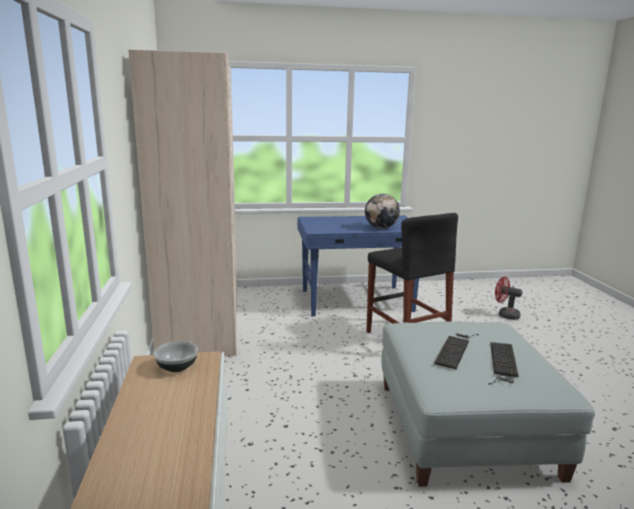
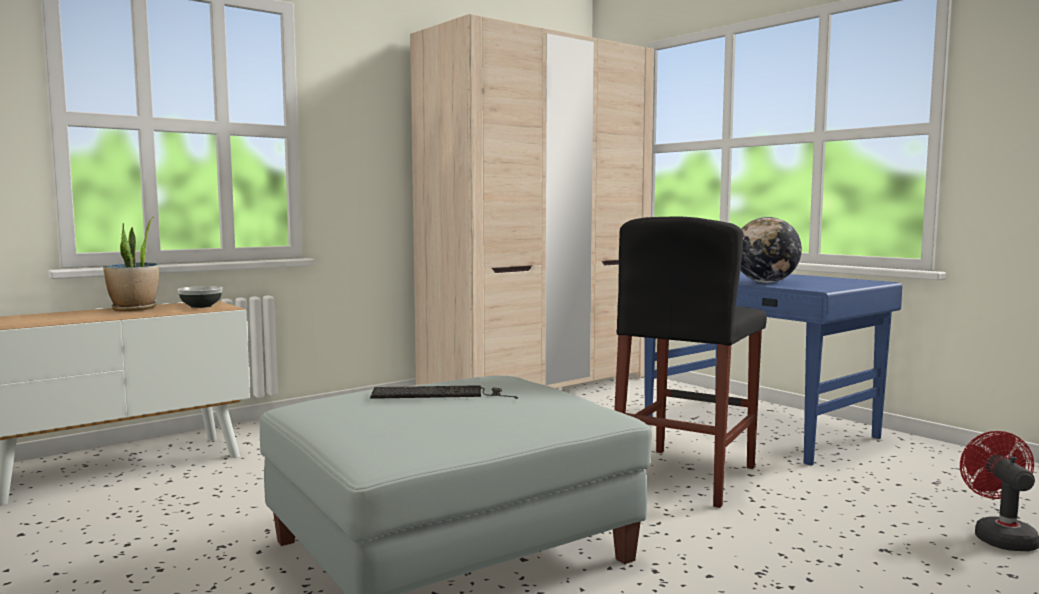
camera: 60 degrees right, 10 degrees down
(146, 401) = (134, 309): none -> potted plant
(502, 363) = (426, 416): keyboard -> none

